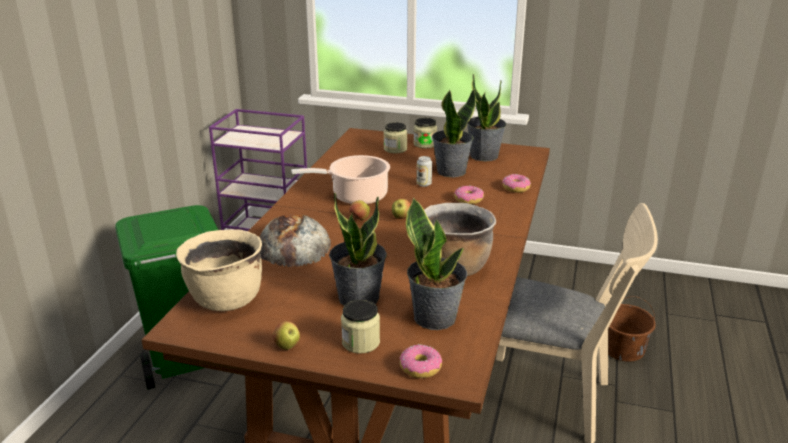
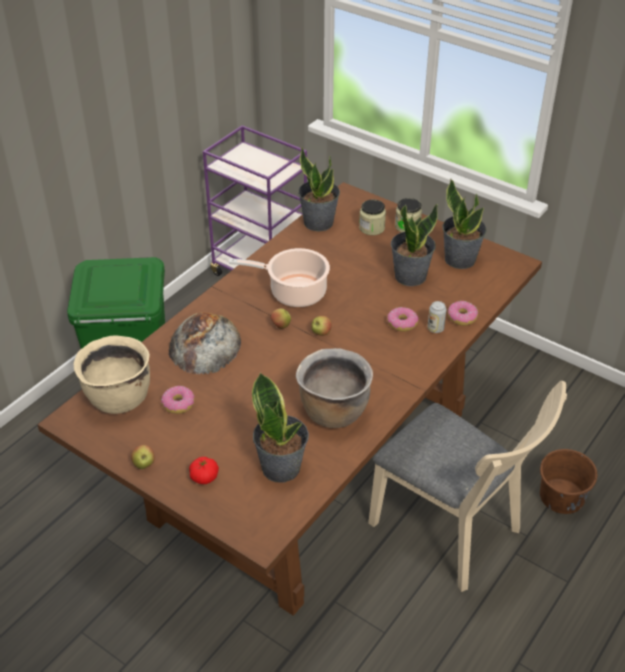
camera: 20 degrees right, 15 degrees up
(358, 297) = (228, 425): potted plant -> potted plant (318, 222)
(361, 342) = (204, 477): jar -> tomato
(420, 368) = (238, 518): donut -> donut (178, 404)
(424, 184) = (370, 289): can -> can (435, 329)

